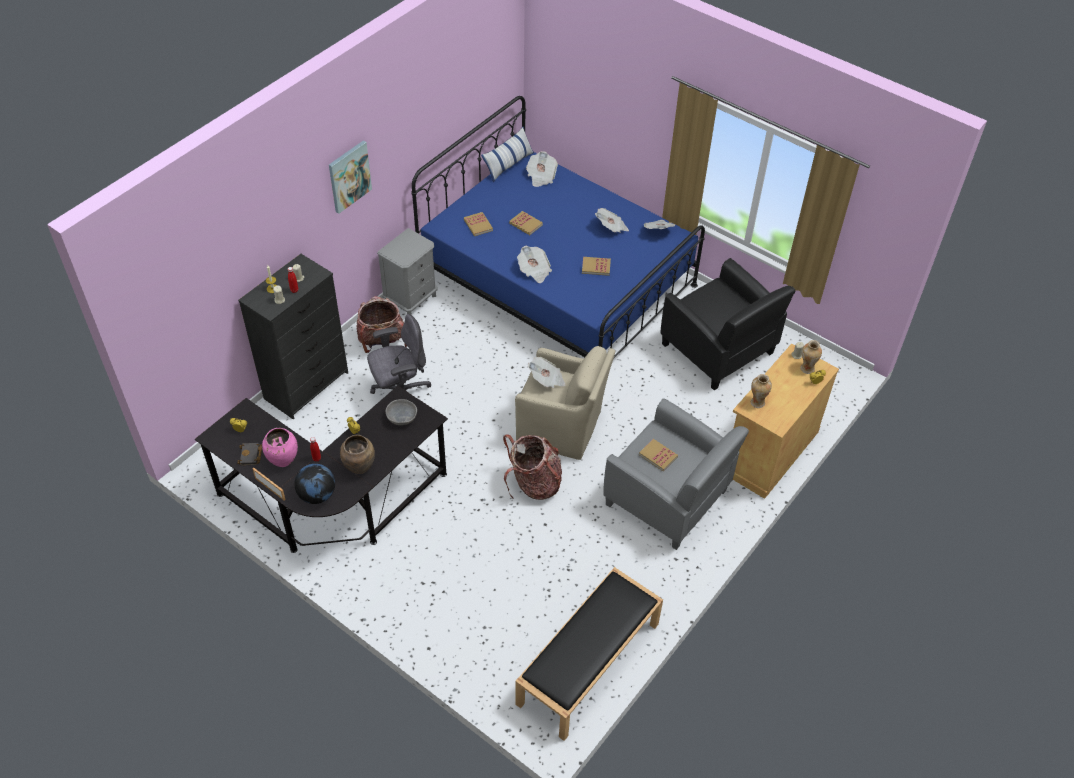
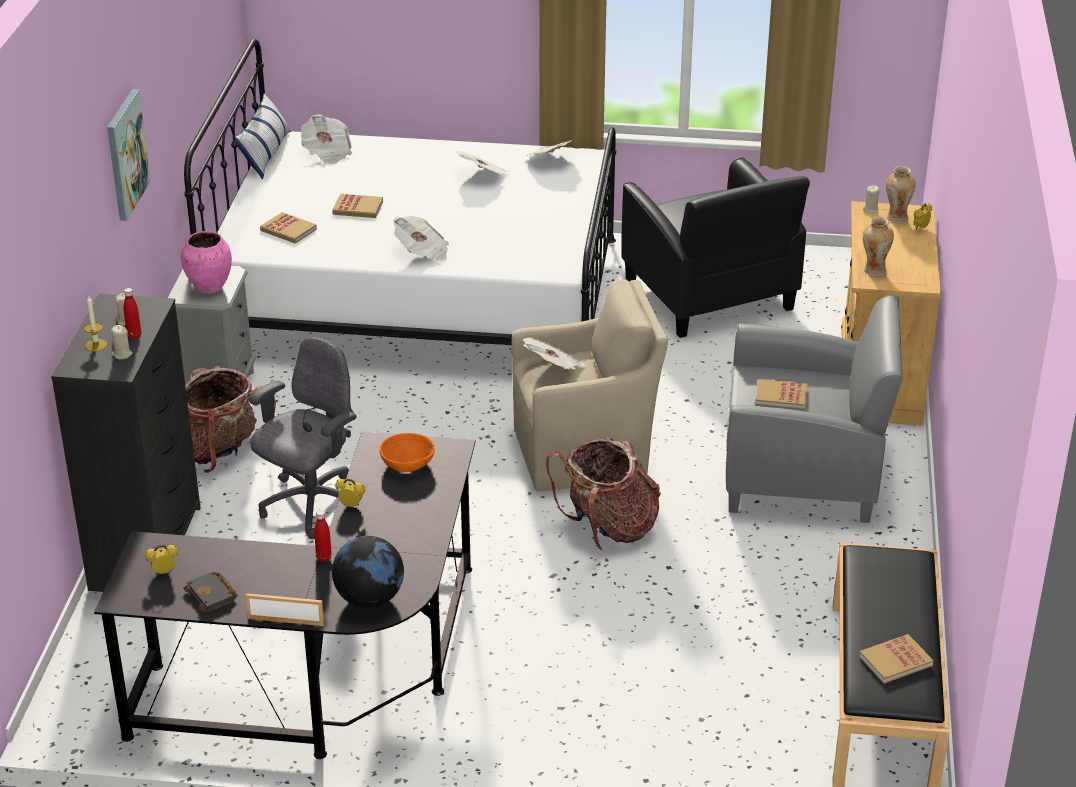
camera: 30 degrees left, 15 degrees down
(283, 461) = (273, 580): pink vase -> pink vase (210, 288)
(360, 467) = (402, 542): brown vase -> none
(401, 418) = (407, 464): grey bowl -> orange bowl
(557, 281) = (418, 297): blue bed -> white bed
(596, 267) = (504, 221): book -> book (895, 661)
(718, 350) = (709, 295): black armchair -> black armchair turned 45 degrees clockwise

